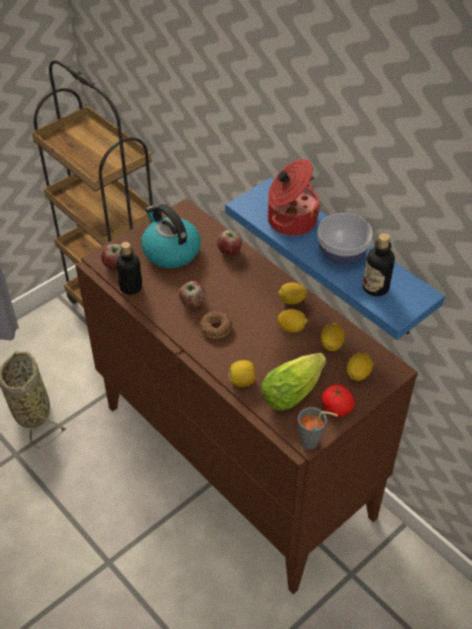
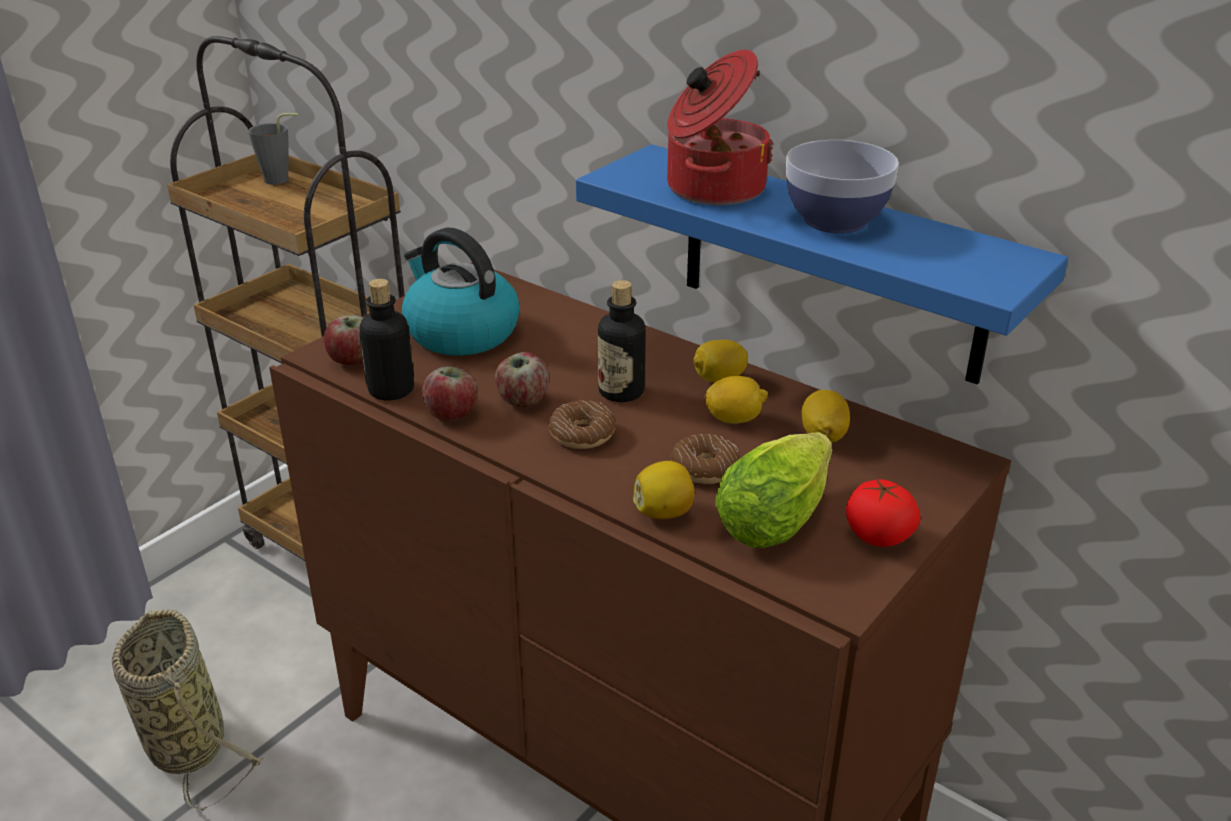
camera: 10 degrees left, 15 degrees down
(229, 251) = (575, 322): apple -> apple (452, 414)
(268, 357) = (705, 468): none -> donut
(313, 443) = (856, 601): grey cup -> grey cup (282, 180)
(358, 374) = (896, 475): lemon -> none
(375, 287) = (927, 256): bottle -> bottle (621, 391)

